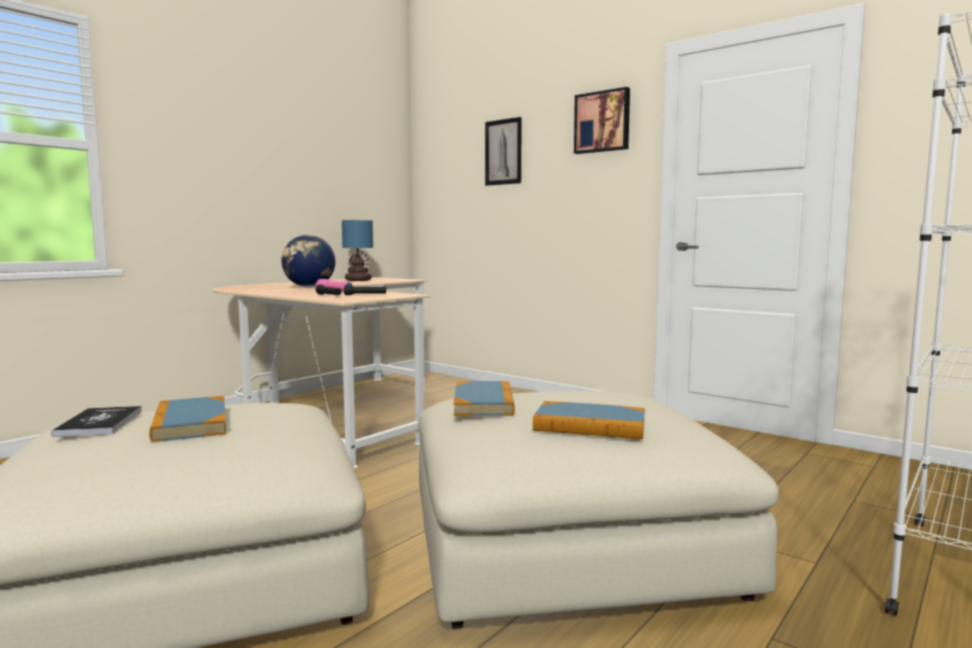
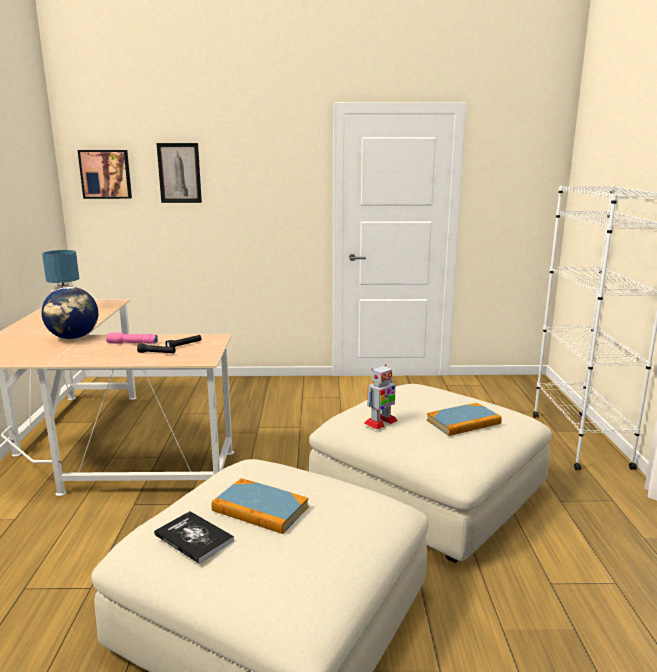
camera: 40 degrees left, 10 degrees up
(483, 403) = (380, 422): book -> toy robot
(602, 122) = (281, 157): picture -> picture (106, 174)

